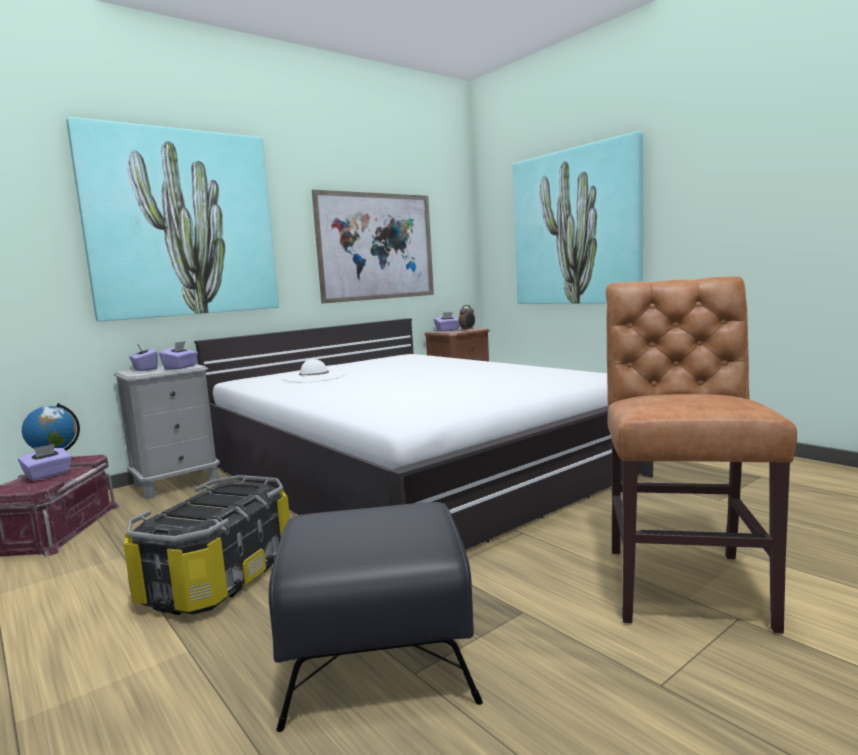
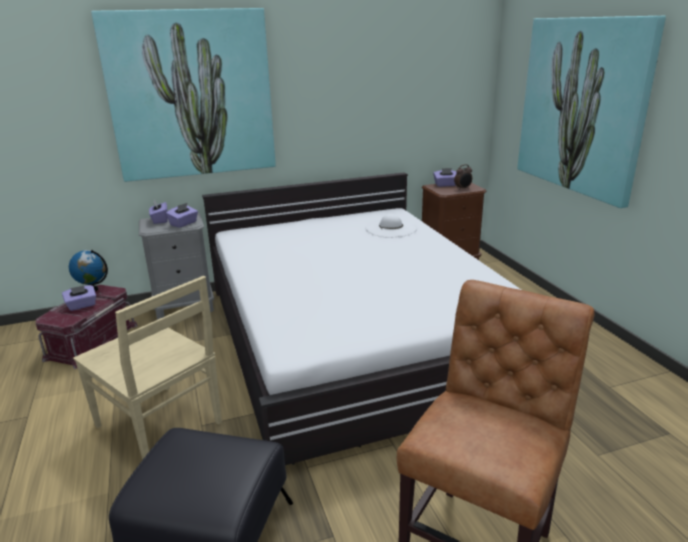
camera: 20 degrees right, 15 degrees up
(220, 578) = (160, 426): storage box -> beige chair
(314, 377) = (289, 242): white hat -> white hat (391, 228)
(377, 246) = (378, 104): picture -> none

